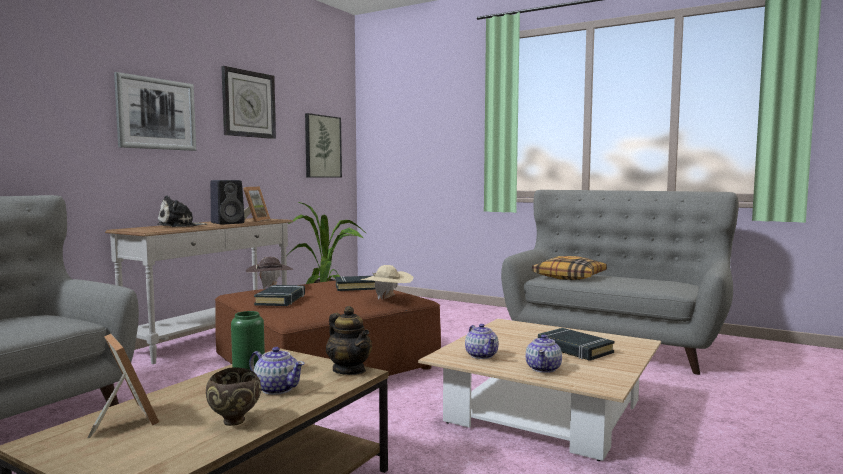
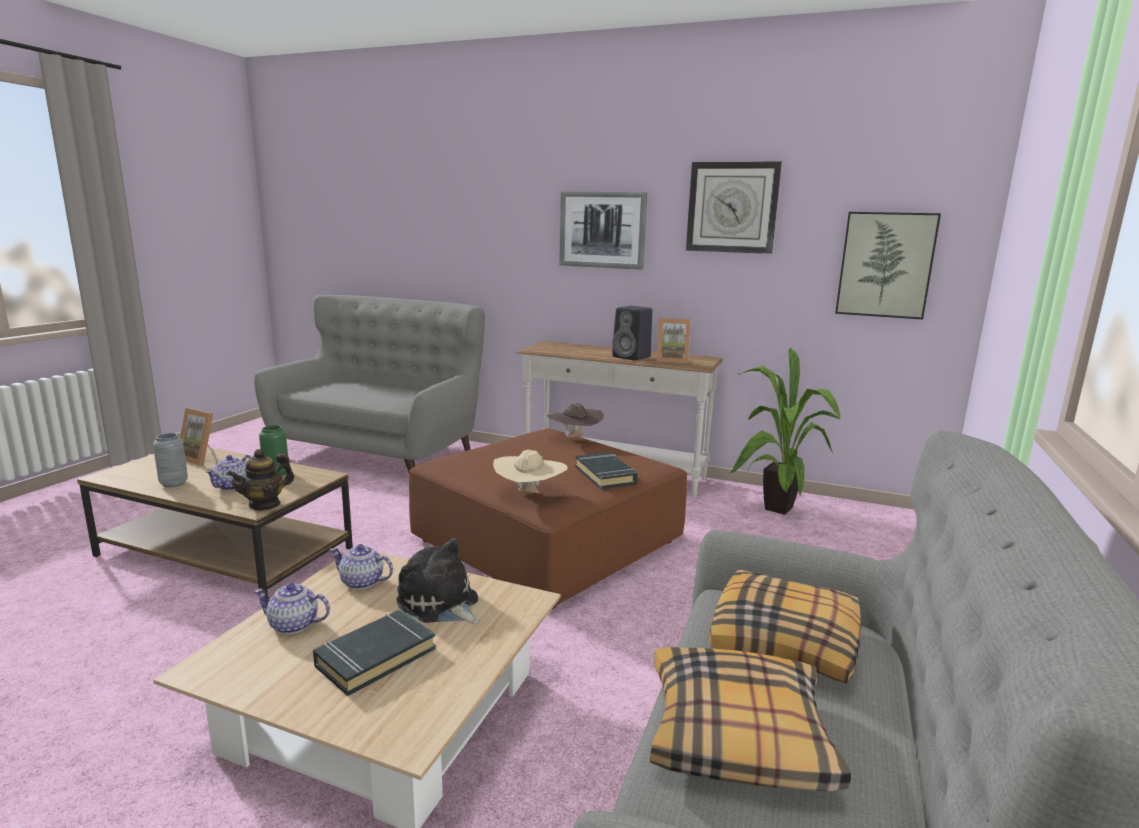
camera: 80 degrees right, 10 degrees up
(124, 420) = (202, 458): picture frame -> picture frame turned 75 degrees clockwise
(179, 226) = (587, 350): plush toy -> plush toy (440, 604)
(235, 422) = (174, 484): brown bowl -> grey vase
(281, 300) = (515, 449): black book -> none
(481, 355) = (362, 582): teapot -> teapot turned 45 degrees clockwise
(636, 284) = (737, 736): none -> pillow

